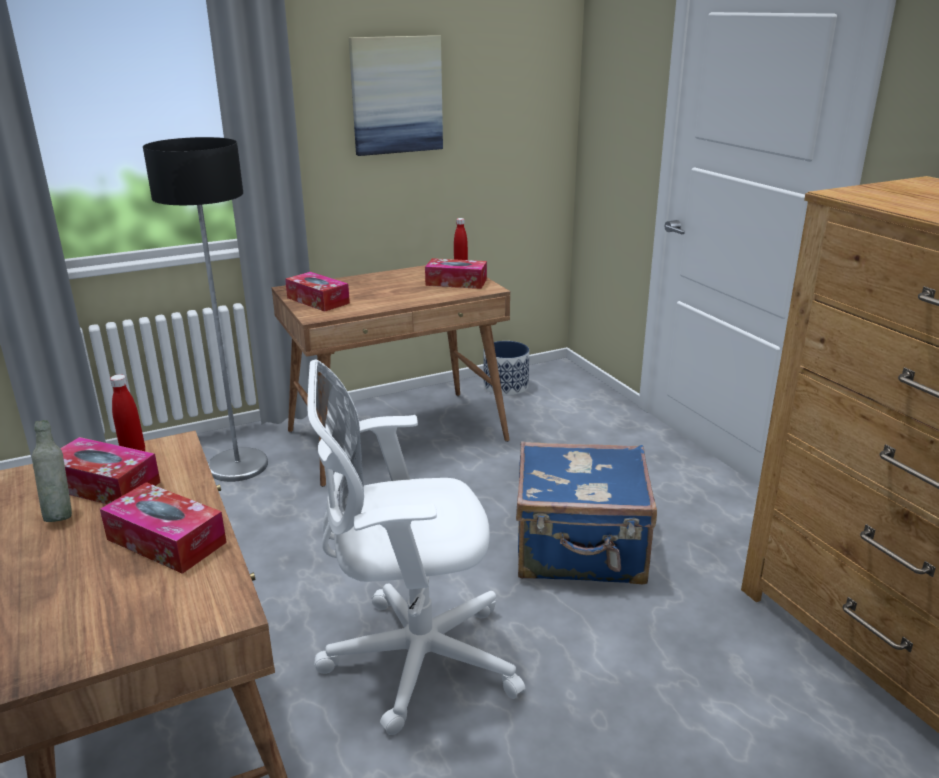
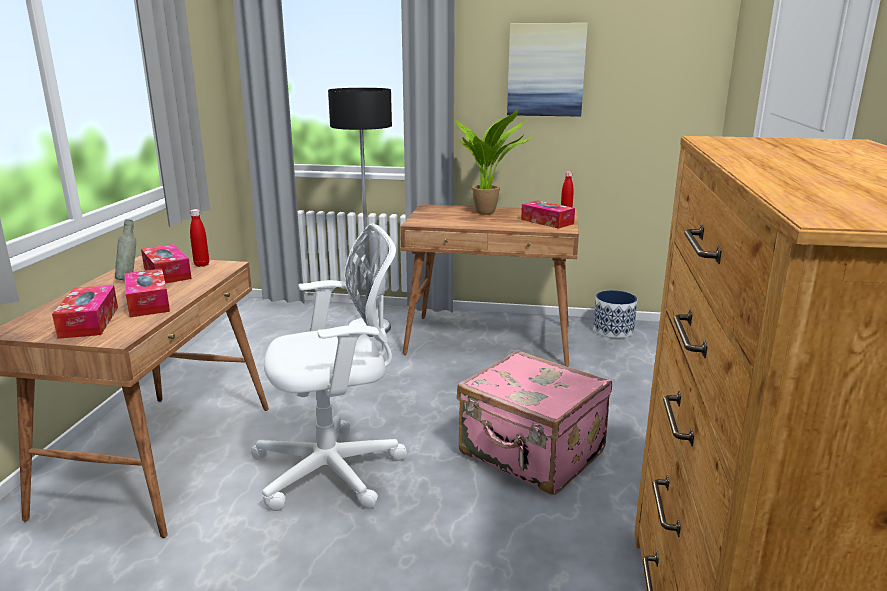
camera: 35 degrees right, 5 degrees down
(318, 300) = (433, 215): tissue box -> tissue box (89, 322)
(374, 283) = (488, 212): none -> potted plant
(411, 659) = (335, 469): white office chair -> white office chair turned 135 degrees clockwise
(580, 551) = (531, 454): blue suitcase -> pink suitcase

